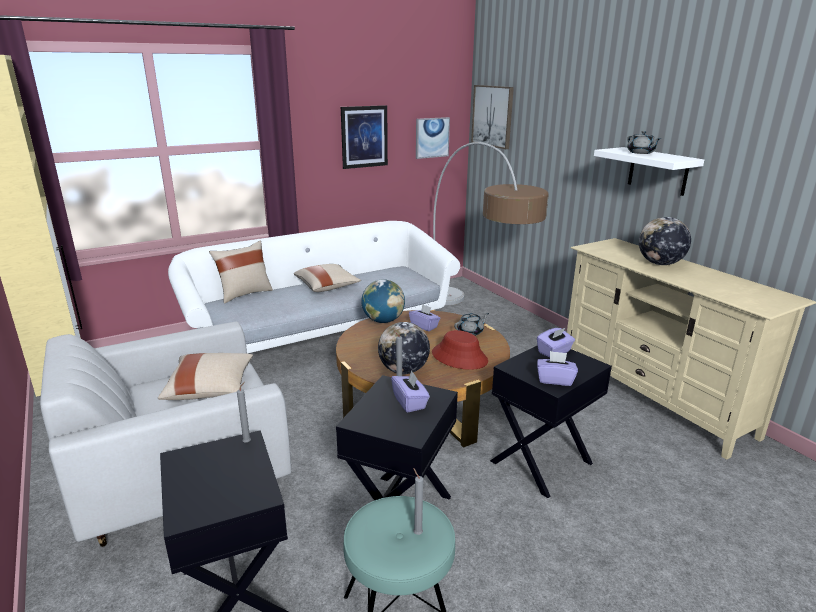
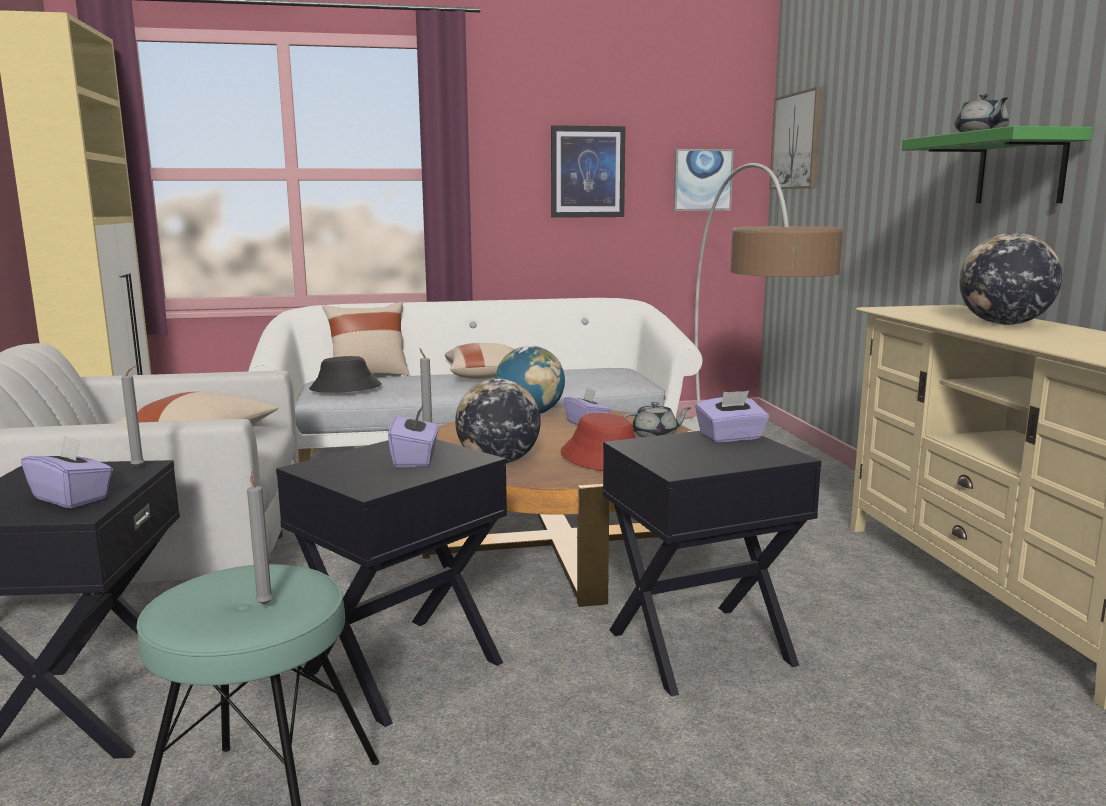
camera: 20 degrees right, 10 degrees down
(242, 310) = (345, 388): none -> black hat
(555, 380) = (690, 463): purple tissue box -> purple tissue box (72, 498)
(658, 171) = (1021, 168): white shelf -> green shelf

